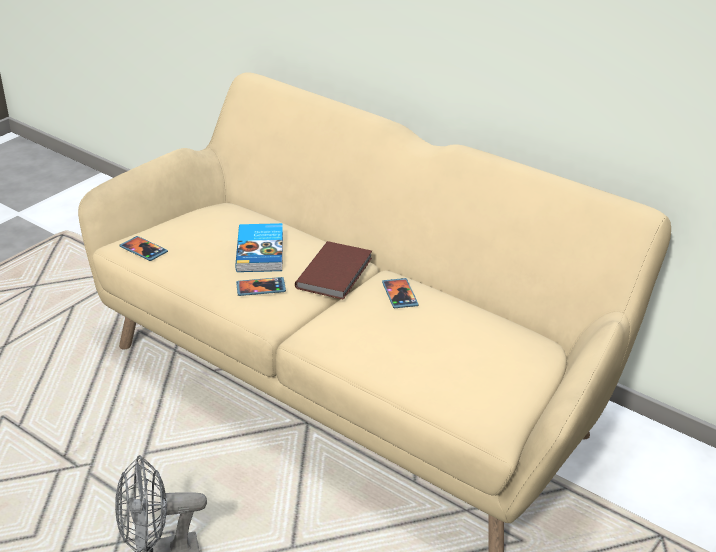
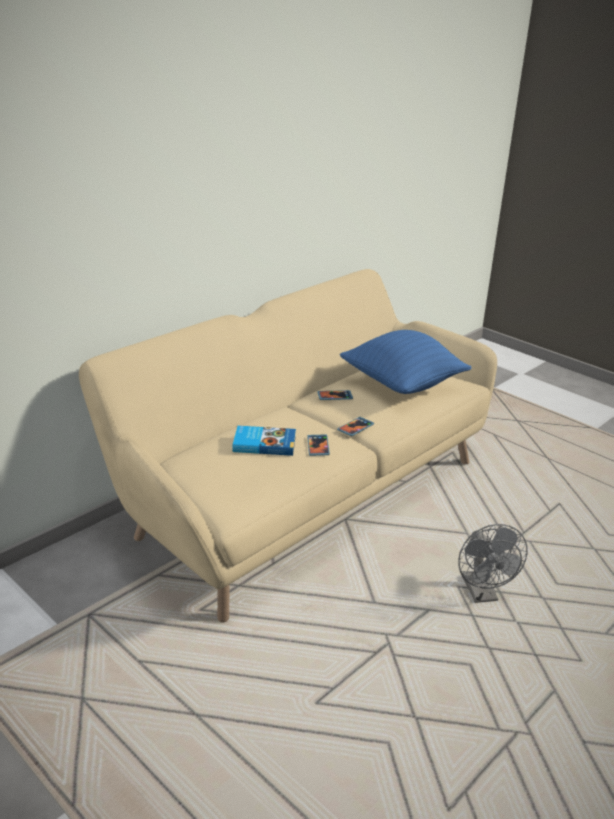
camera: 85 degrees left, 5 degrees down
(143, 250) = (245, 500): phone -> phone (355, 428)
(336, 273) = (301, 416): brown book -> none
(460, 354) = (402, 385): none -> blue pillow

